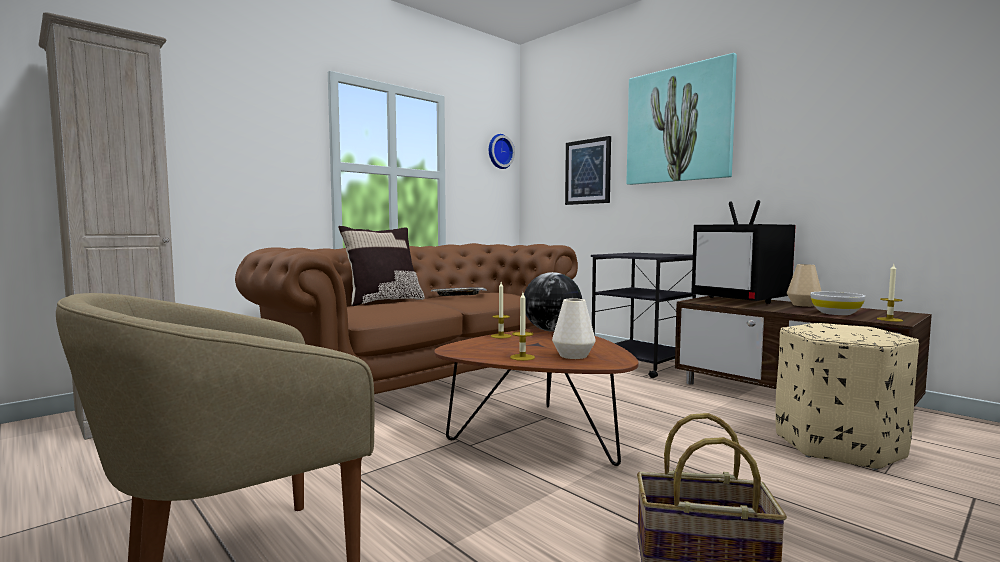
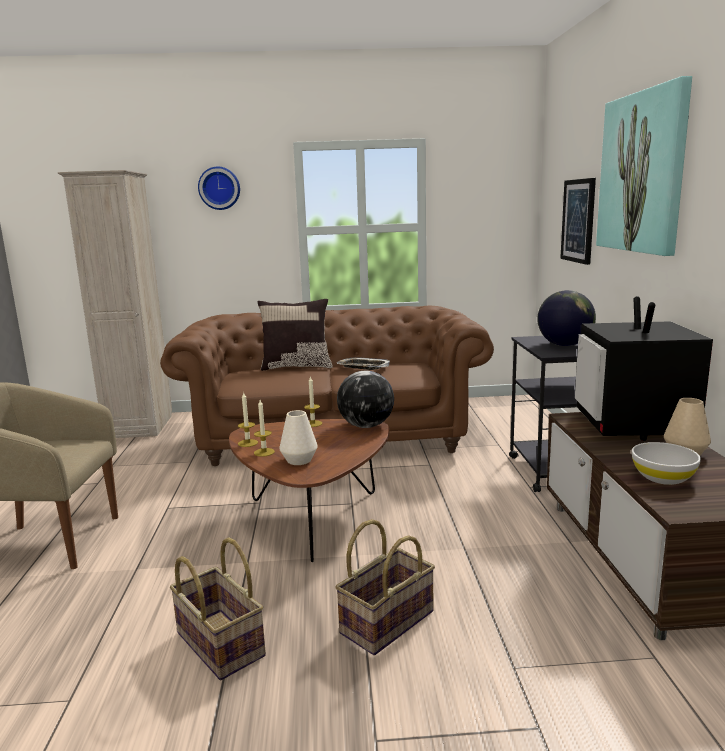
camera: 40 degrees right, 10 degrees up
(499, 151) = (506, 189): wall clock -> wall clock (219, 188)
(643, 254) = (564, 345): none -> globe
(764, 481) = (386, 621): none -> basket
(839, 445) = (542, 627): beige ottoman -> none
(889, 319) = (688, 506): candle -> candle (248, 443)

